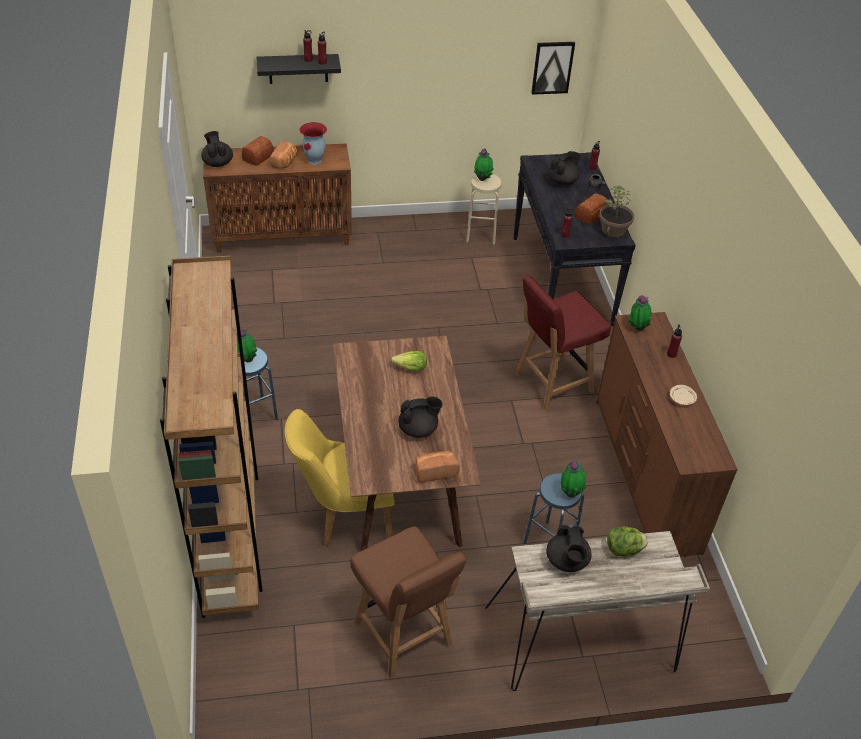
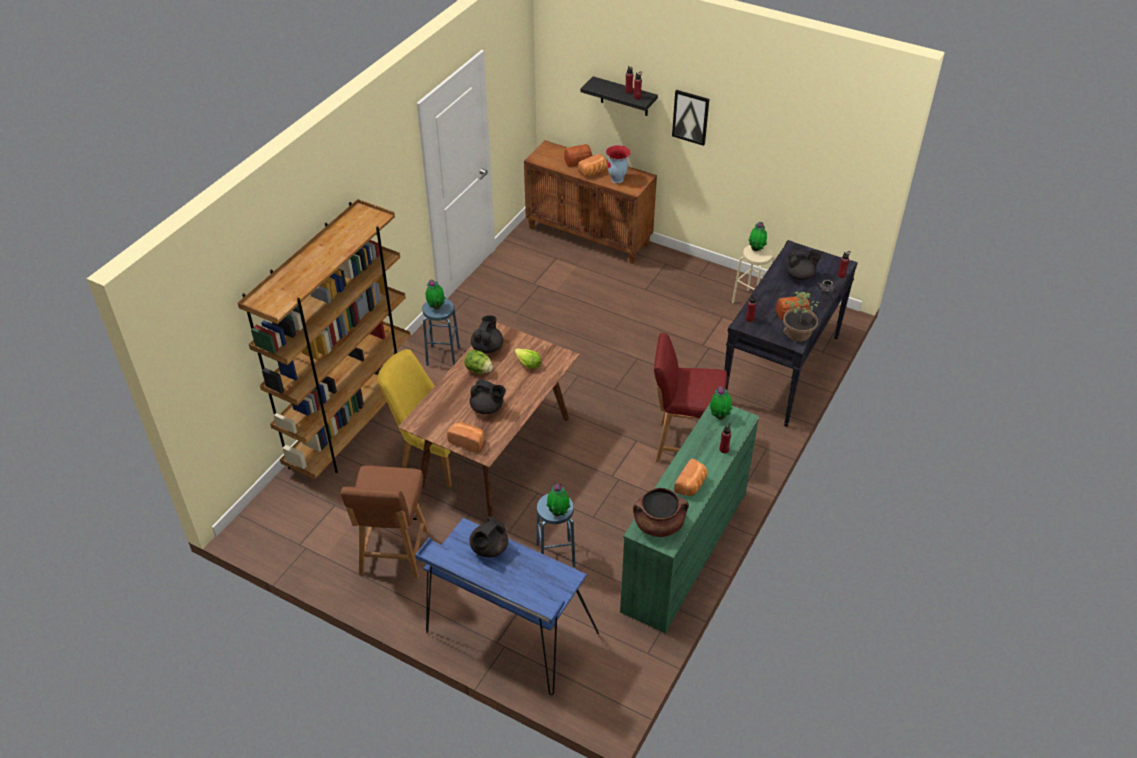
camera: 40 degrees right, 0 degrees up
(218, 163) = (544, 154): black teapot -> black teapot (487, 347)
(552, 67) = (848, 169): picture -> picture (690, 117)
(583, 642) = (507, 633): beige desk -> blue desk
(623, 549) = (537, 565): lettuce -> lettuce (479, 370)
(645, 474) = (684, 551): brown dresser -> green dresser
(682, 399) = (691, 485): beige plate -> bread
(695, 447) = (658, 524): none -> brown cooking pot

